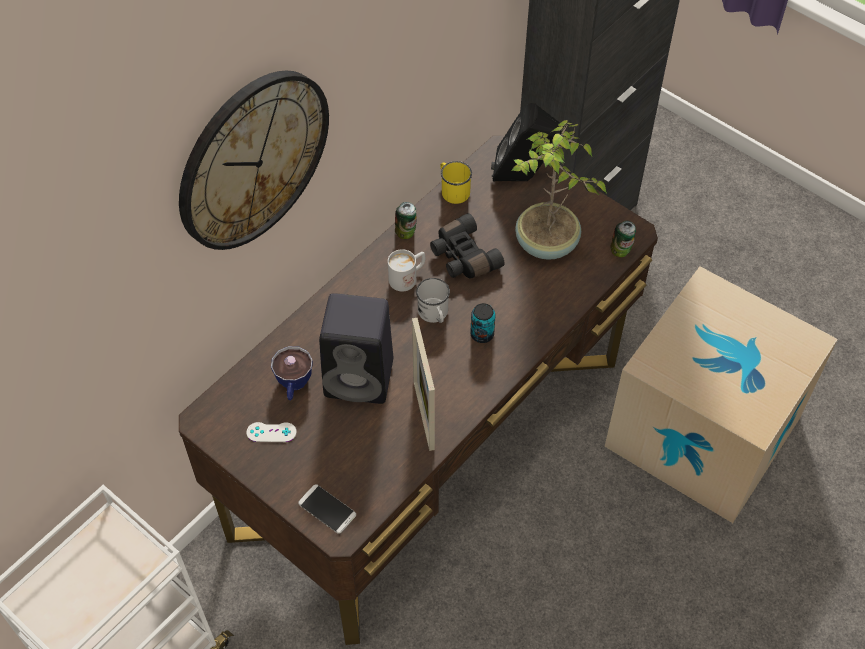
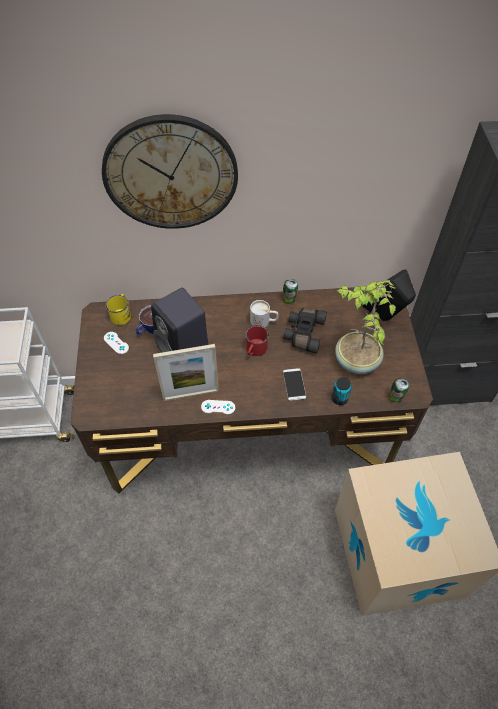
camera: 45 degrees right, 0 degrees up
(327, 509) = (95, 399): phone -> phone (294, 384)
(423, 415) = (191, 394): picture frame -> picture frame turned 135 degrees counterclockwise
(434, 314) = (255, 350): white mug -> red mug
(453, 190) = (338, 296): yellow mug -> yellow mug (122, 314)
(467, 403) = (218, 407): none -> white game controller
(482, 334) = (267, 379): can -> can (339, 398)

